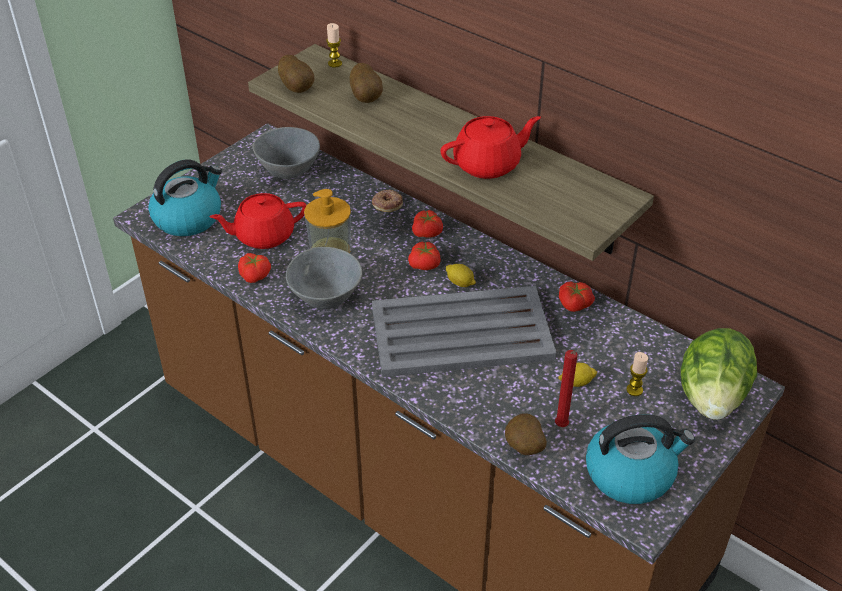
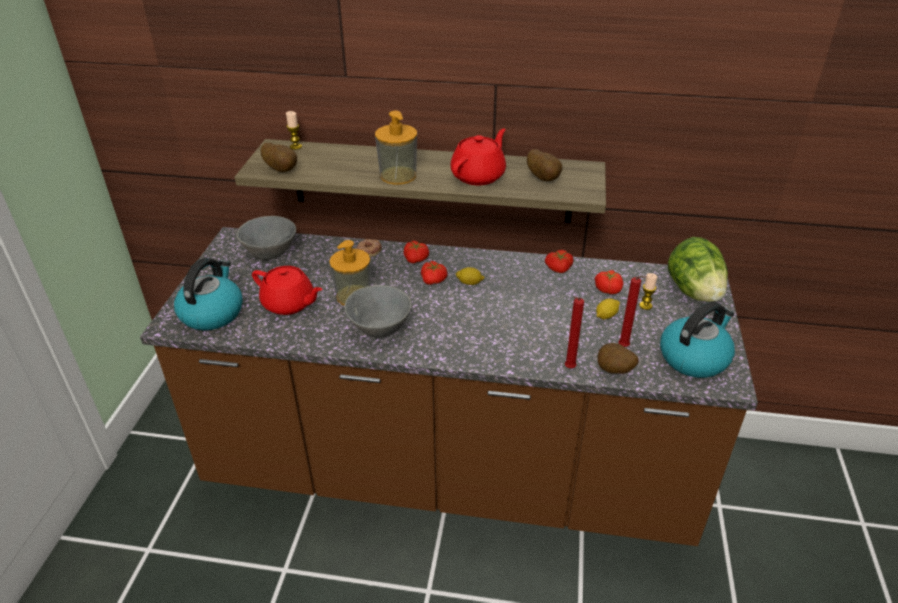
camera: 30 degrees left, 5 degrees down
(255, 275) = (308, 334): tomato -> tomato (608, 289)
(263, 235) = (289, 304): red teapot -> red teapot turned 105 degrees counterclockwise
(367, 98) = (344, 161): potato -> potato (544, 178)
(404, 134) = (398, 175): none -> soap dispenser
(459, 333) = (500, 315): grey tray -> none
(477, 423) = (568, 369): none -> red candle

